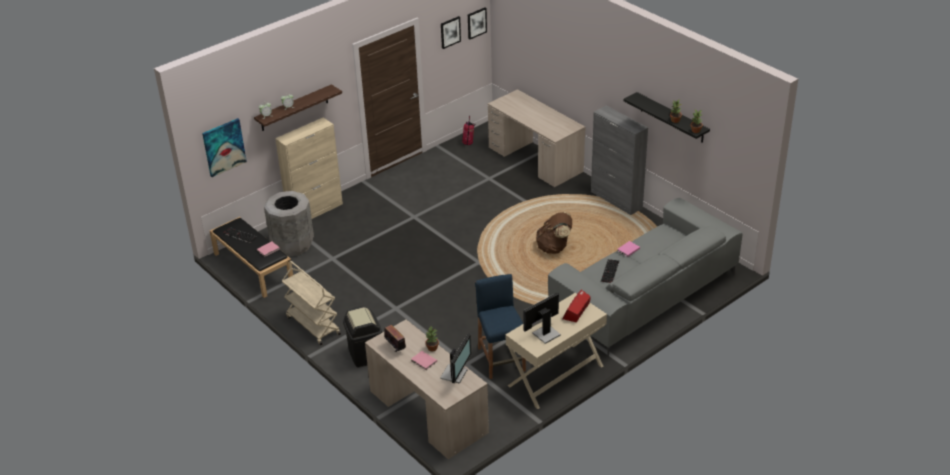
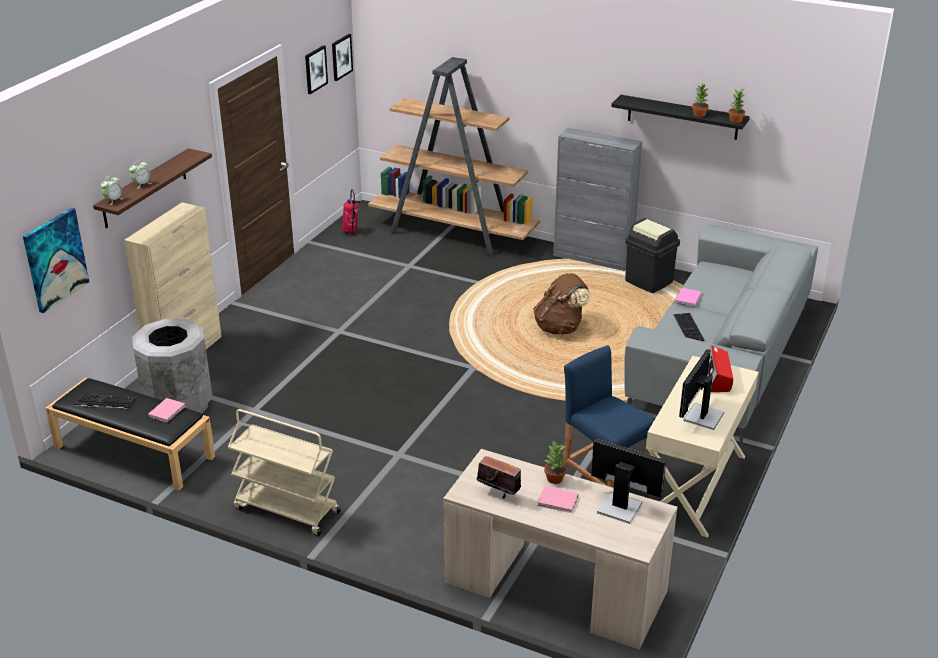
camera: 25 degrees left, 5 degrees down
(365, 355) = (399, 531): black trash can -> black trash can (648, 282)
(455, 374) = (619, 506): monitor -> monitor turned 60 degrees counterclockwise
(535, 159) = (453, 233): beige desk -> brown bookcase

